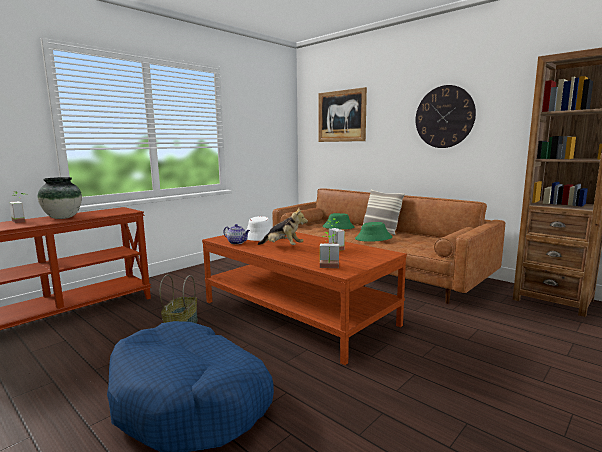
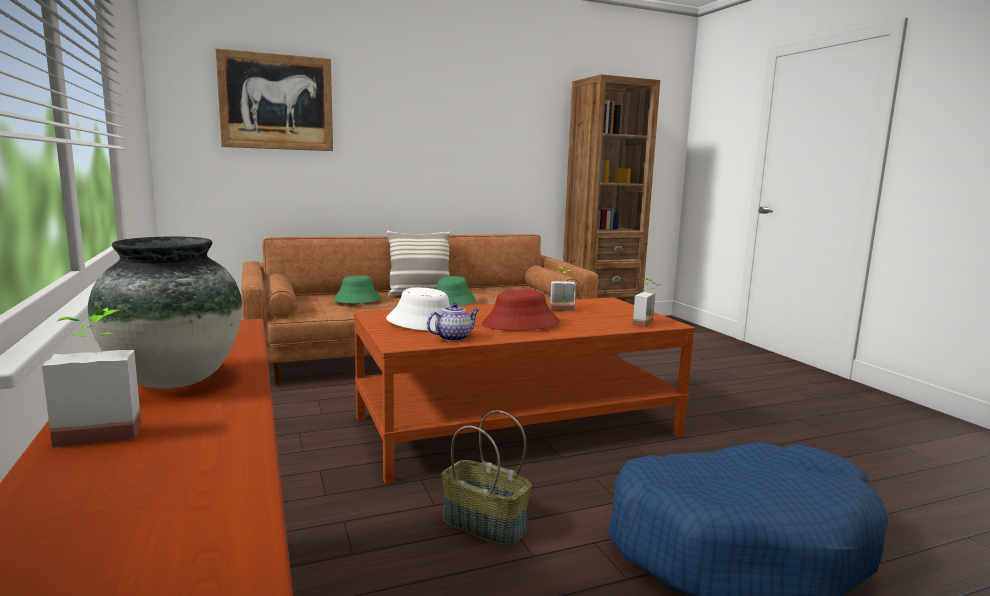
camera: 65 degrees left, 0 degrees up
(283, 247) = (520, 324): plush toy -> red hat
(444, 117) = (461, 125): wall clock -> none

